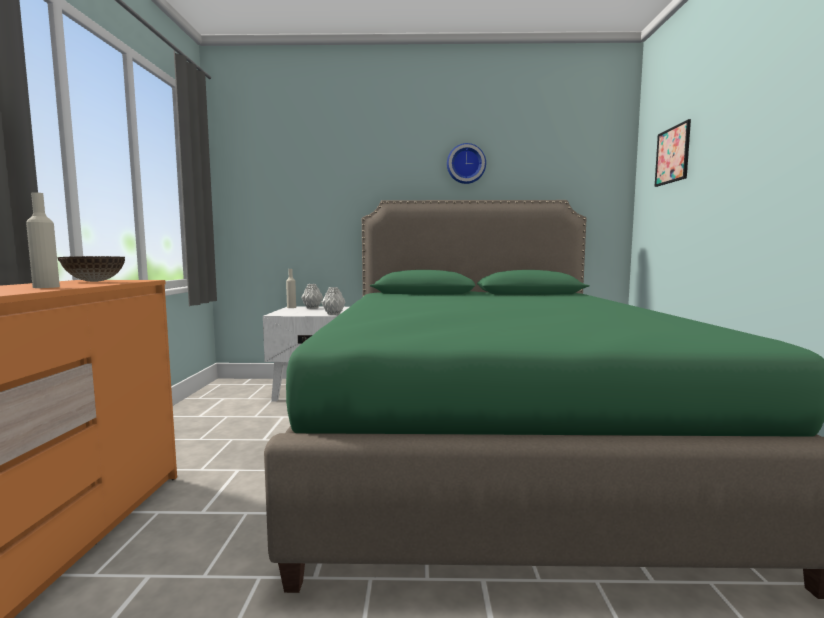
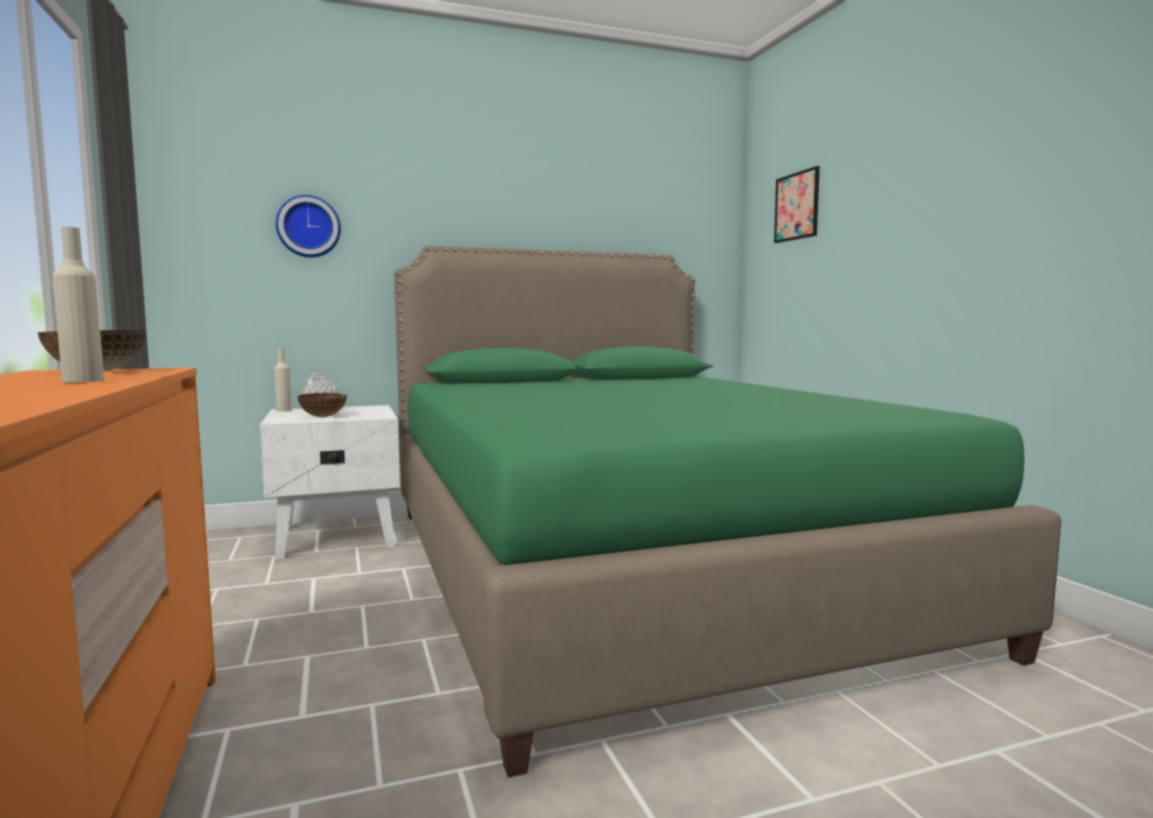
camera: 20 degrees left, 0 degrees up
(305, 313) = (323, 417): none -> bowl
(333, 314) = (373, 417): grey vase -> none
(466, 164) = (540, 199): wall clock -> wall clock (309, 227)

